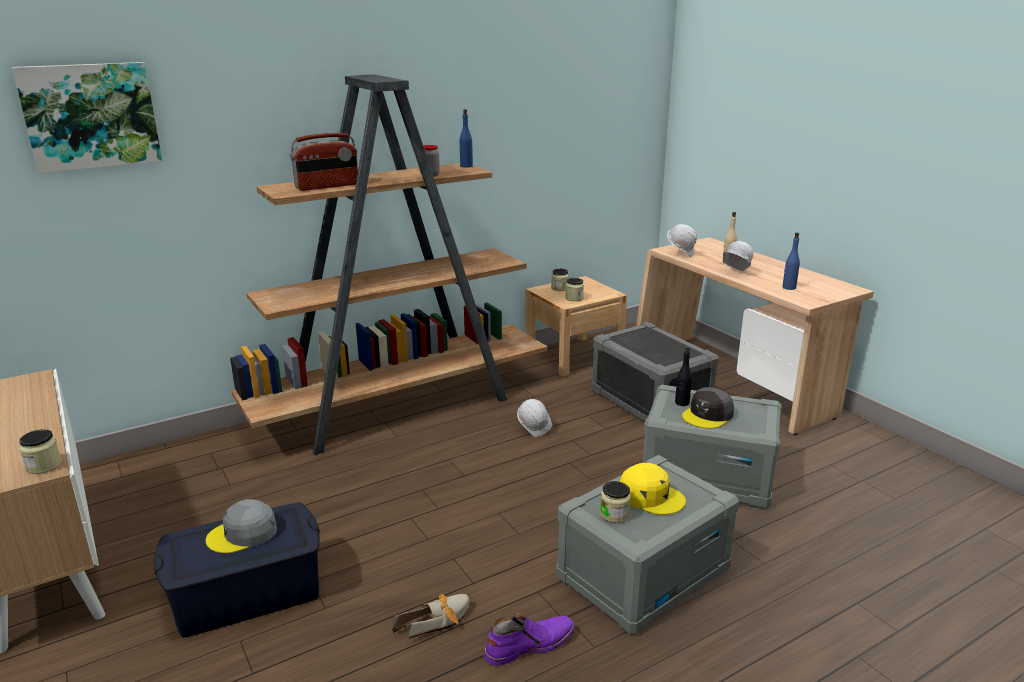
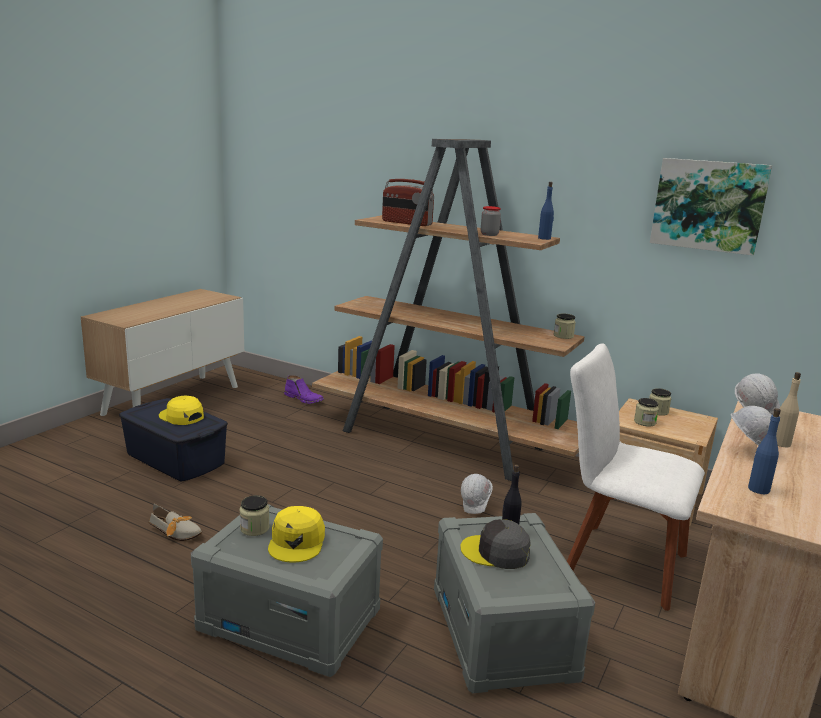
camera: 60 degrees right, 5 degrees down
(44, 466) = (130, 321): jar -> jar (563, 336)
(90, 116) = (311, 148): picture -> picture (708, 205)
(243, 534) = (181, 416): grey cap -> yellow cap
(529, 645) = (165, 579): purple boot -> purple boot (304, 399)
(649, 401) = (617, 562): grey storage box -> white chair

